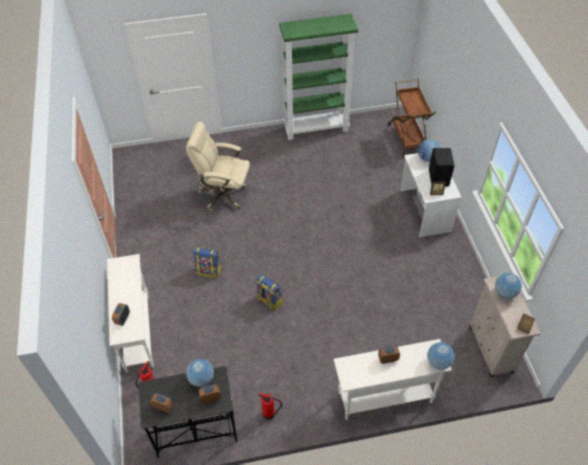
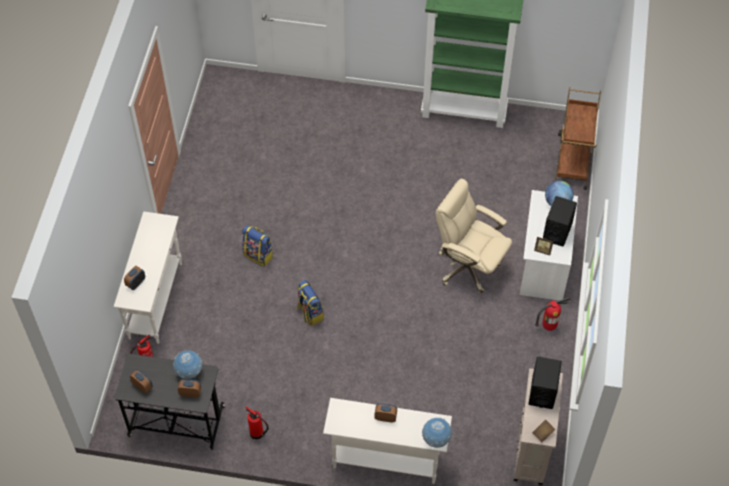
camera: 20 degrees right, 5 degrees up
(224, 195) = (313, 167): beige office chair -> beige office chair (469, 267)
(452, 252) = (549, 326): none -> fire extinguisher
(504, 293) = (542, 392): globe -> black speaker

